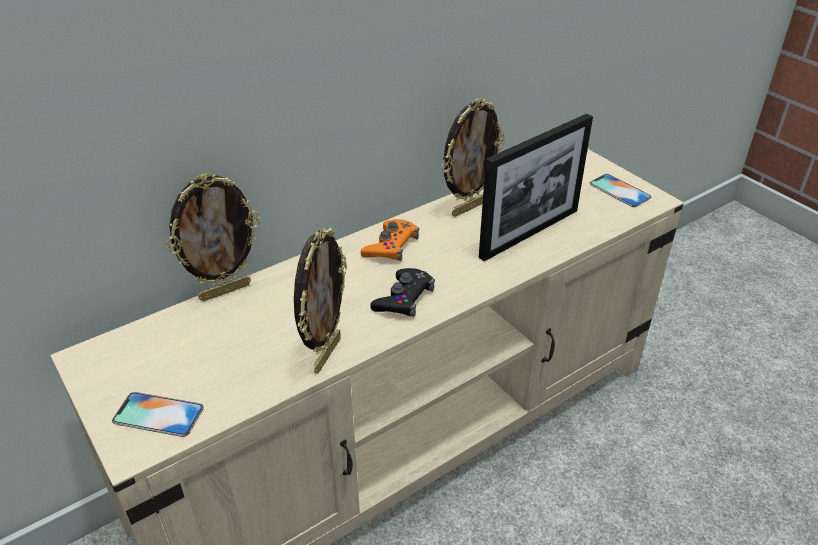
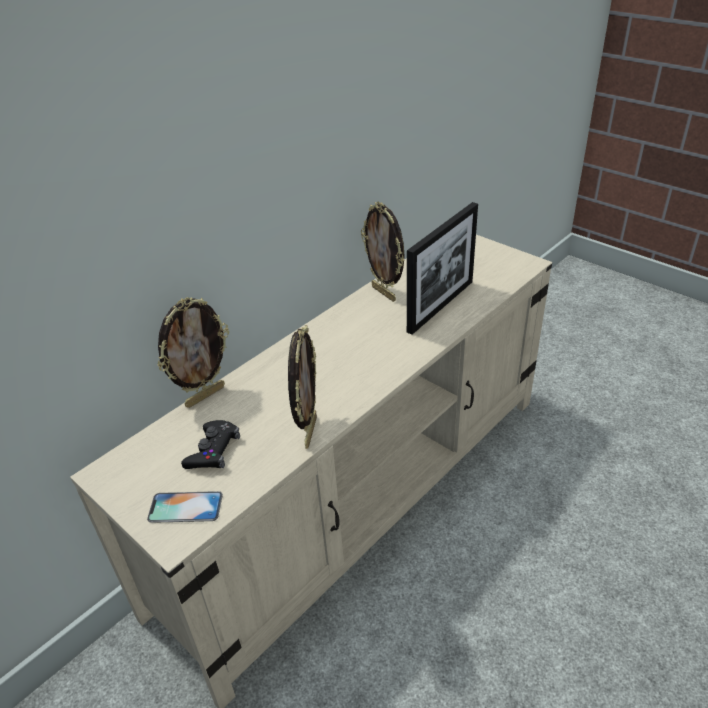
camera: 10 degrees left, 0 degrees up
(391, 246) = (332, 335): orange game controller -> none
(404, 298) = (357, 375): black game controller -> black game controller (213, 450)
(468, 208) = (384, 293): picture frame -> picture frame turned 105 degrees clockwise
(619, 190) = (500, 260): phone -> none

